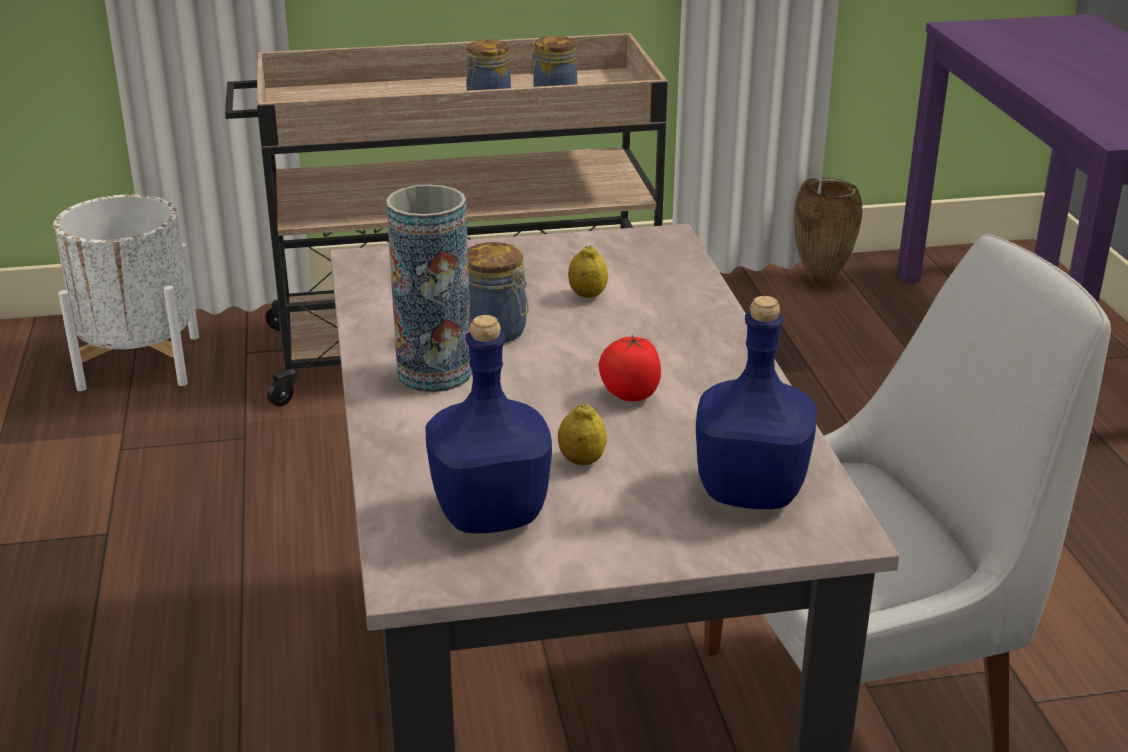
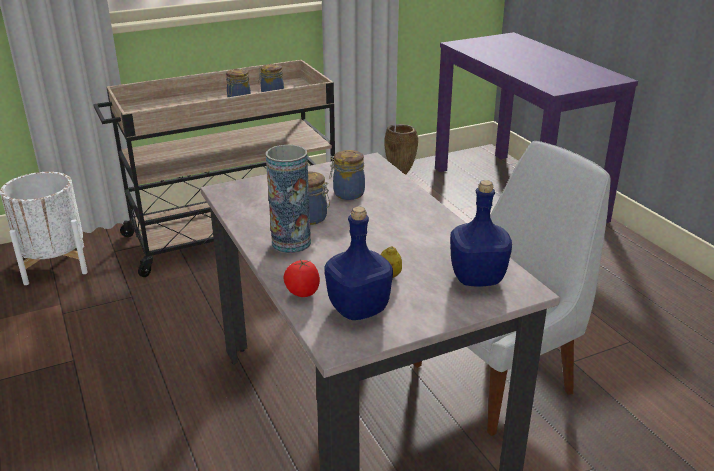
camera: 15 degrees left, 0 degrees up
(587, 295) = (347, 194): lemon -> jar
(629, 395) = (395, 240): tomato -> tomato (302, 293)

